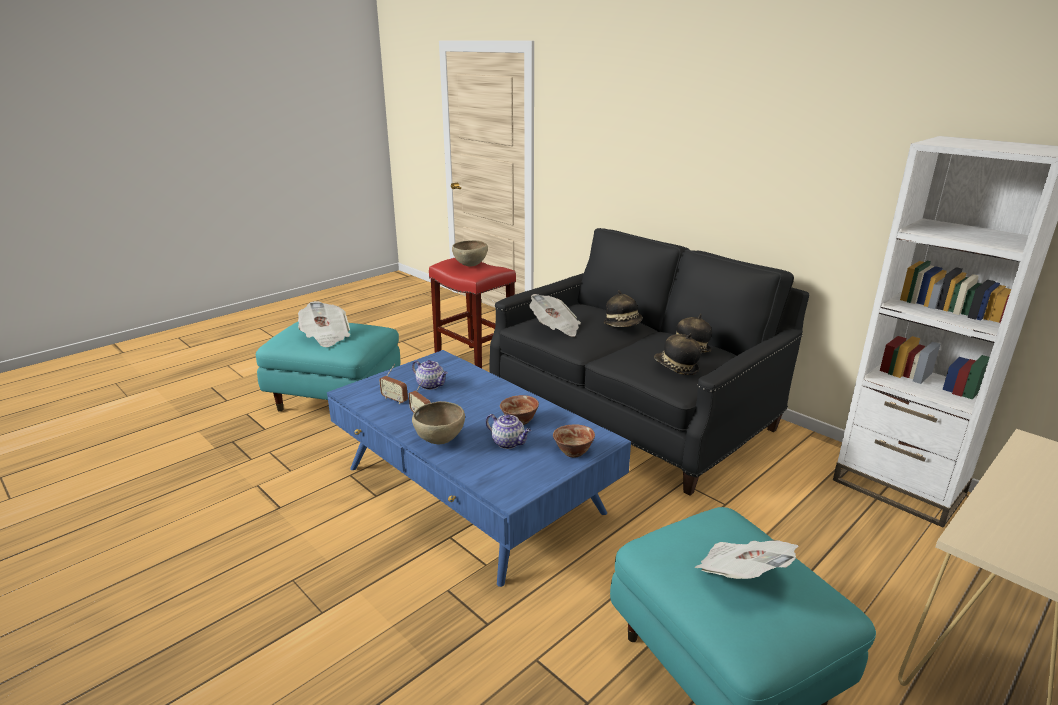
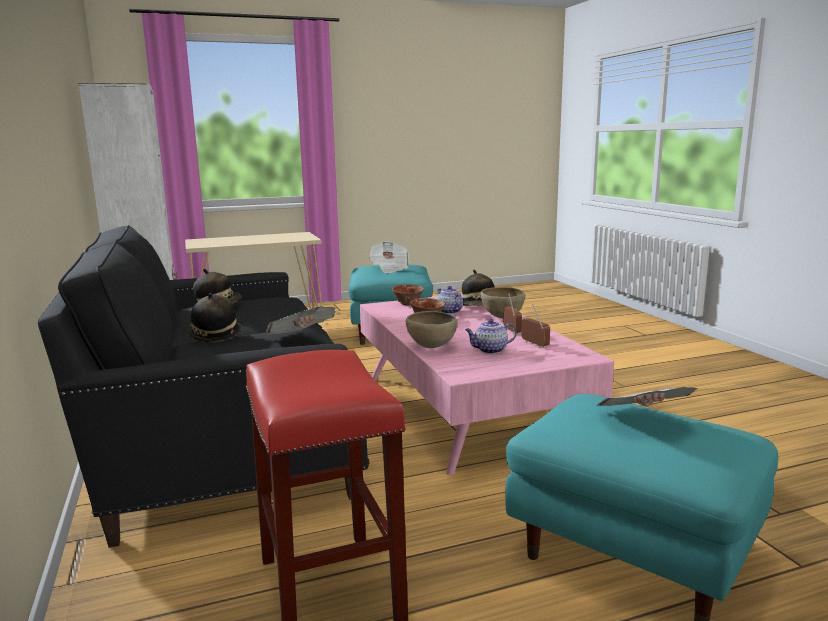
camera: 155 degrees left, 10 degrees down
(431, 385) = (490, 350): teapot -> teapot turned 75 degrees counterclockwise
(470, 265) = (318, 377): brown bowl -> brown bowl (431, 347)
(471, 490) = (467, 408): blue coffee table -> pink coffee table
(676, 368) = (265, 299): hat -> hat (480, 305)

